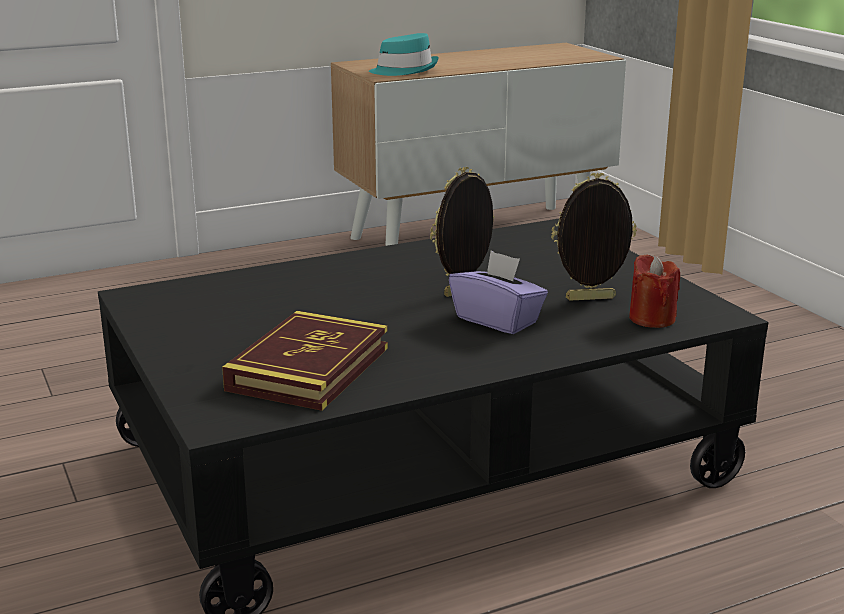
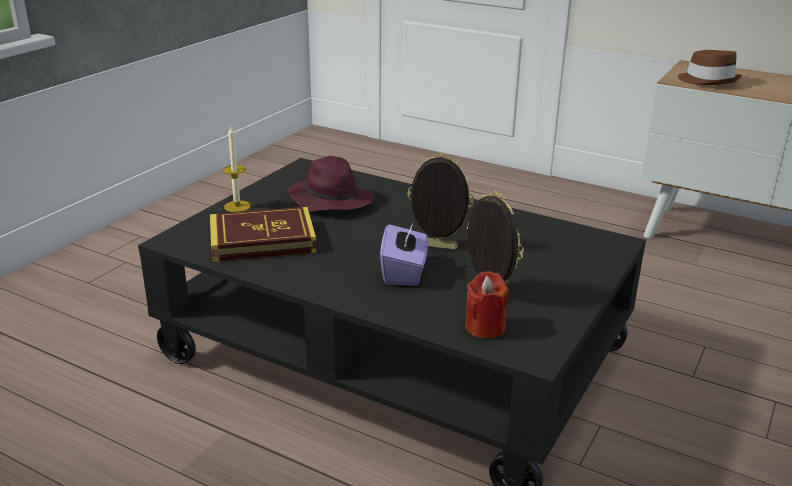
camera: 55 degrees right, 5 degrees up
(181, 360) = (237, 206): none -> candle
(259, 307) = (330, 200): none -> purple hat
(404, 70) = (708, 80): turquoise hat -> brown hat

